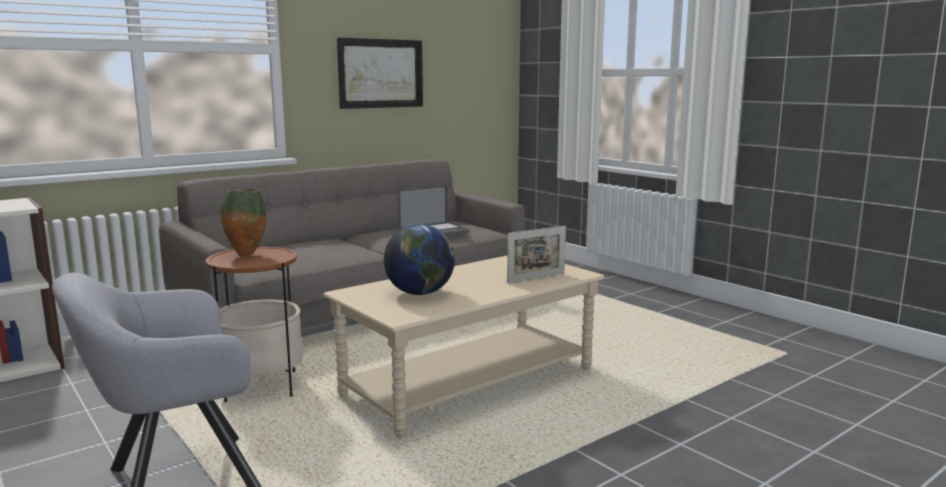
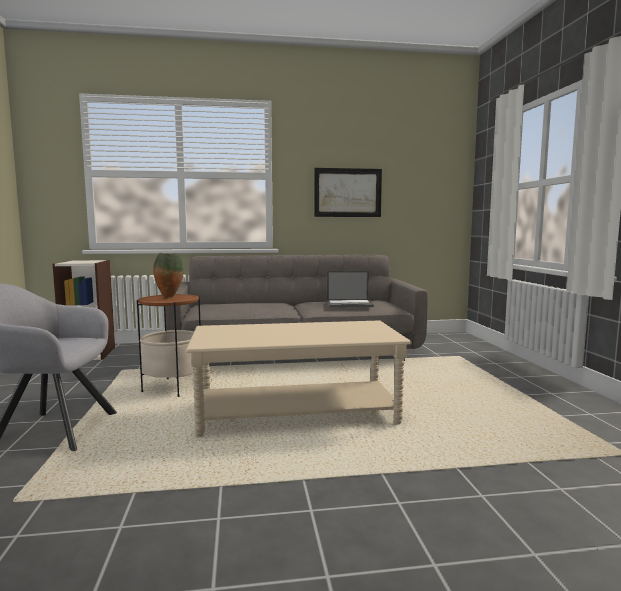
camera: 30 degrees right, 5 degrees down
(420, 293) = (249, 333): globe -> none
(536, 278) = (350, 335): picture frame -> none

